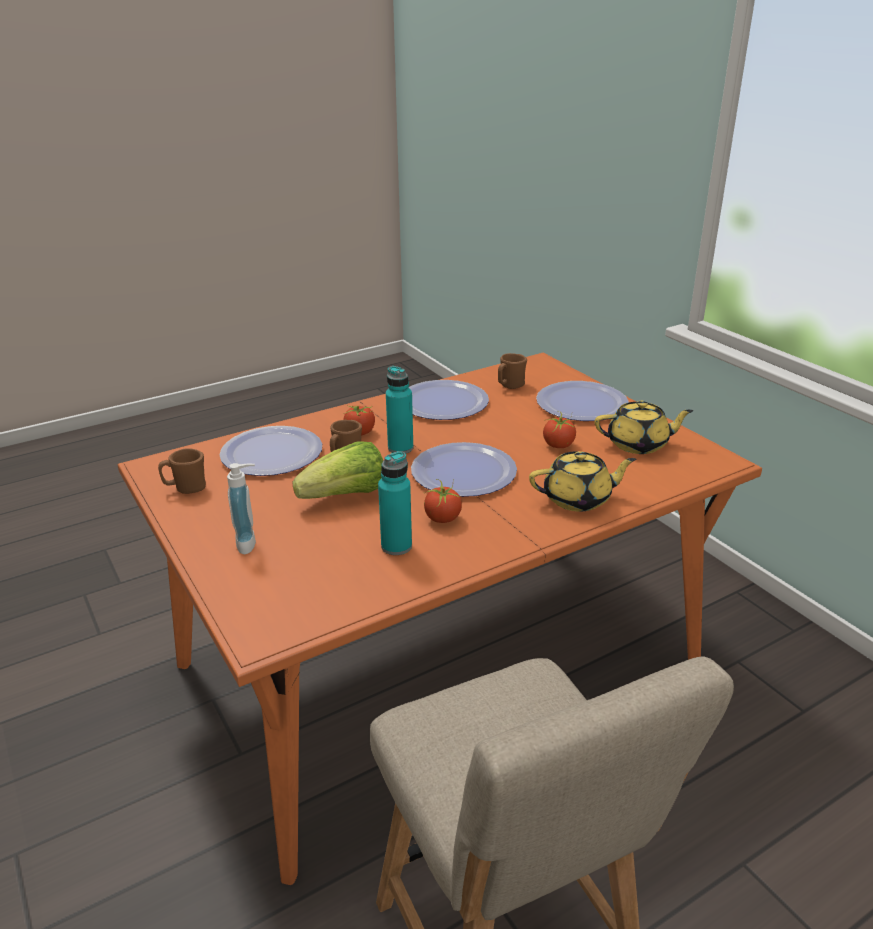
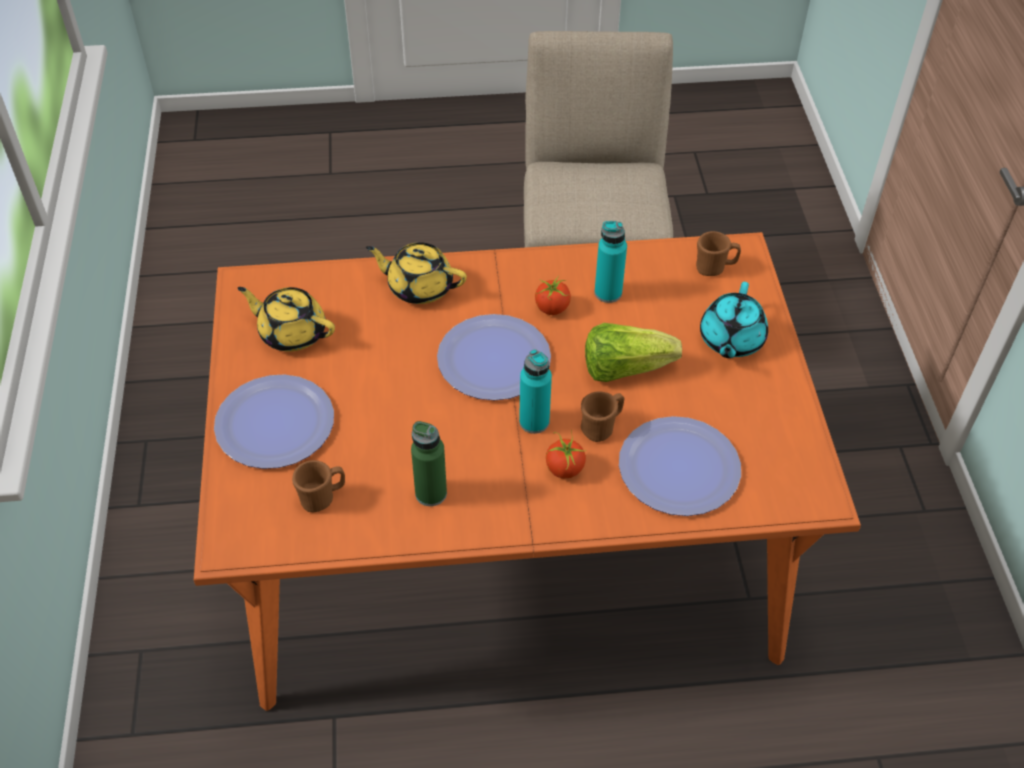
camera: 155 degrees left, 20 degrees up
(186, 488) = (783, 440): brown mug -> brown mug (714, 268)
(250, 543) = (730, 340): soap dispenser -> turquoise teapot
(443, 402) = (431, 493): plate -> green bottle
(558, 445) = (369, 362): tomato -> none

